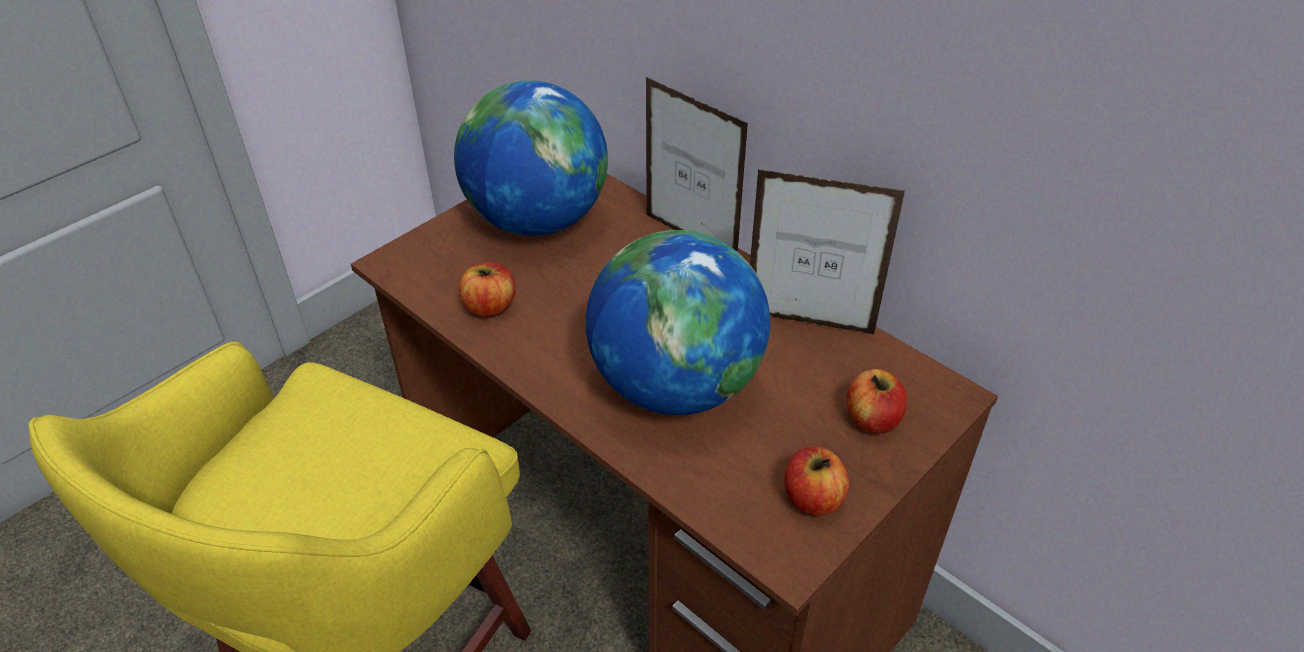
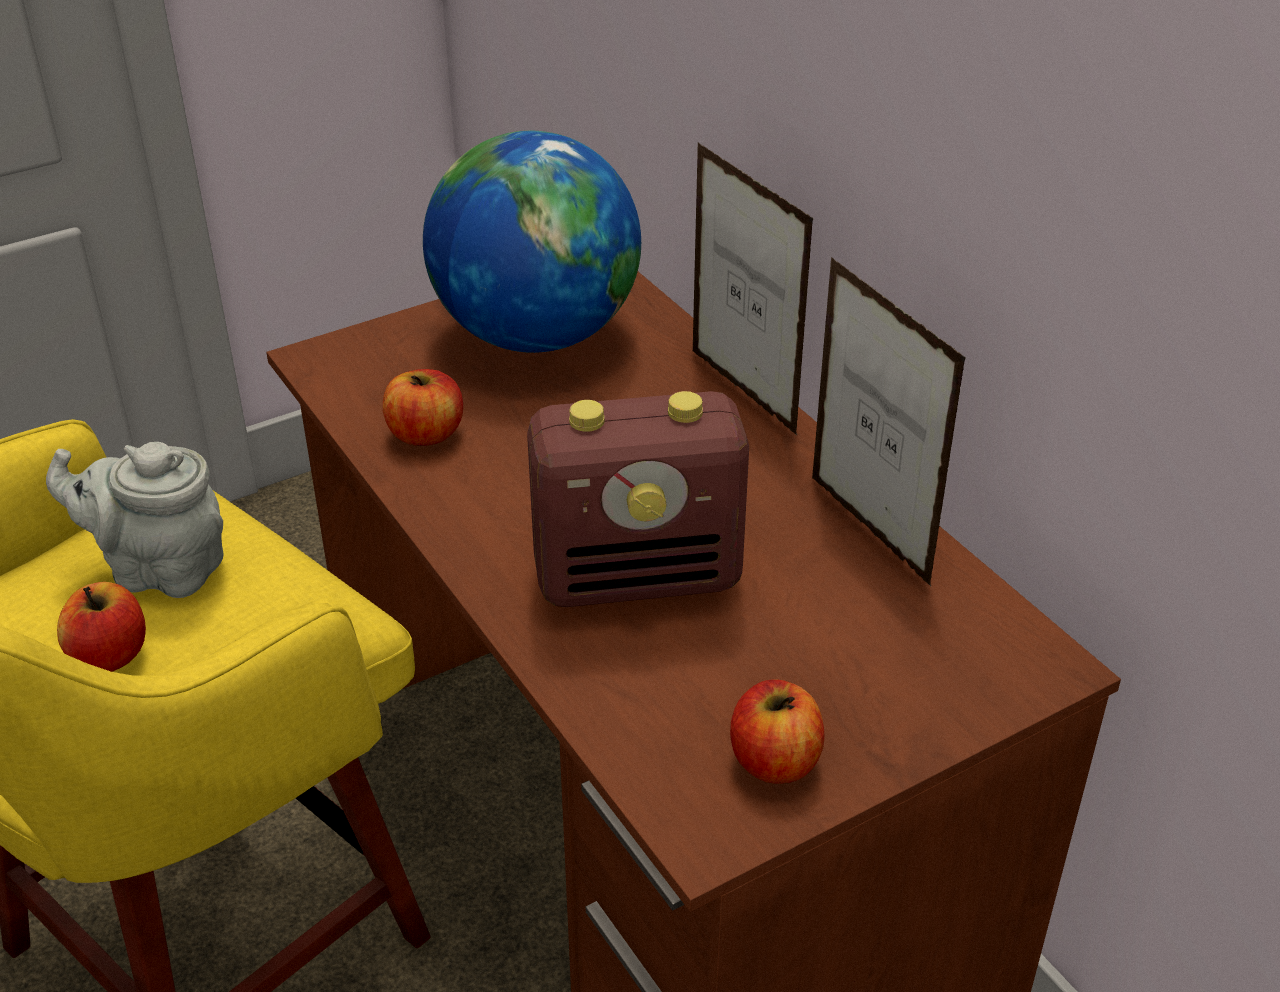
camera: 15 degrees right, 5 degrees down
(325, 440) = (159, 569): none -> grey teapot
(675, 385) = (640, 577): globe -> radio
(808, 323) = (869, 530): picture frame -> picture frame turned 150 degrees counterclockwise
(872, 419) = (910, 674): apple -> apple (110, 655)

